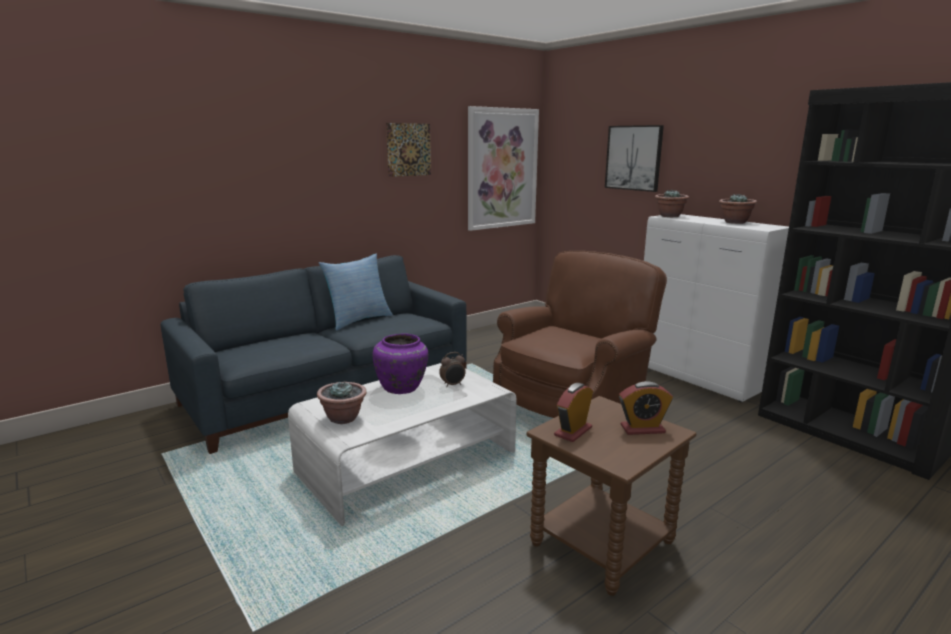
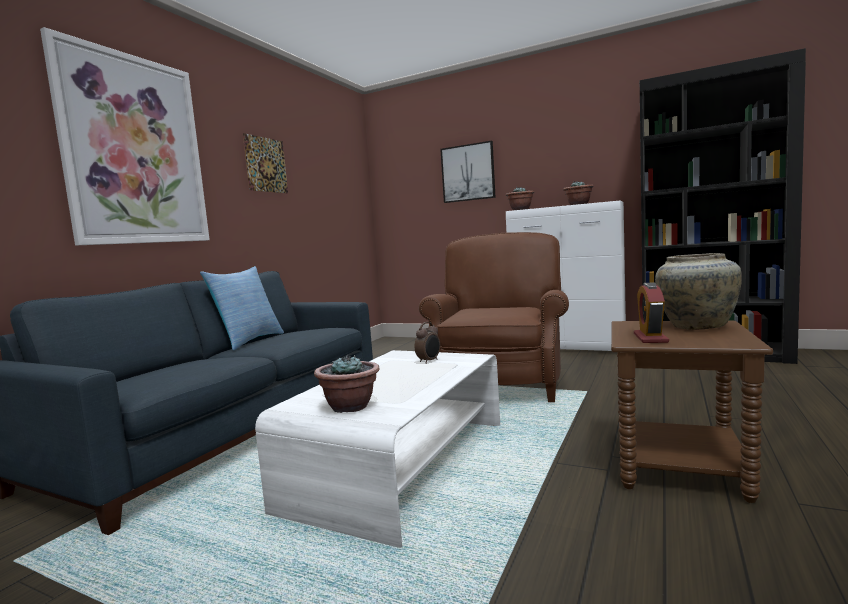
camera: 25 degrees left, 10 degrees down
(402, 388) = (379, 373): purple vase -> none
(502, 168) = (344, 195): picture -> picture (135, 150)
(642, 429) = (696, 326): alarm clock -> beige vase

